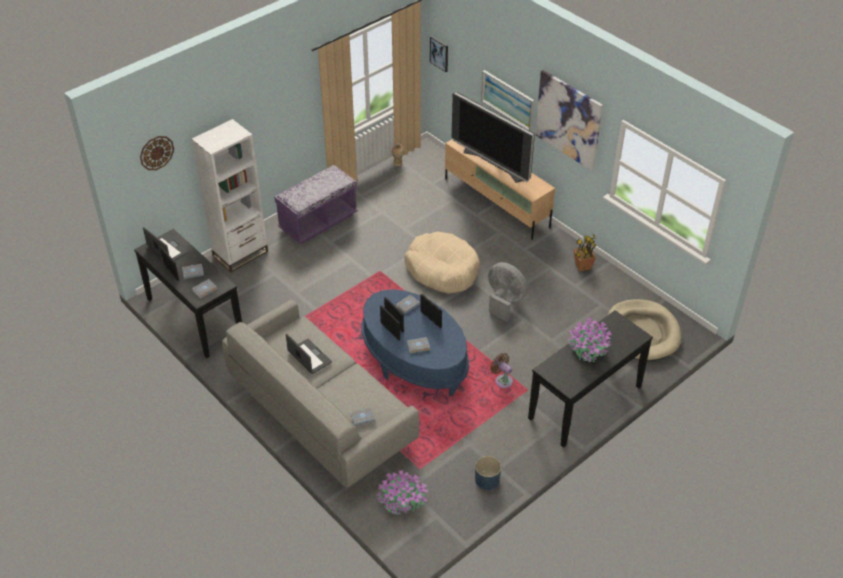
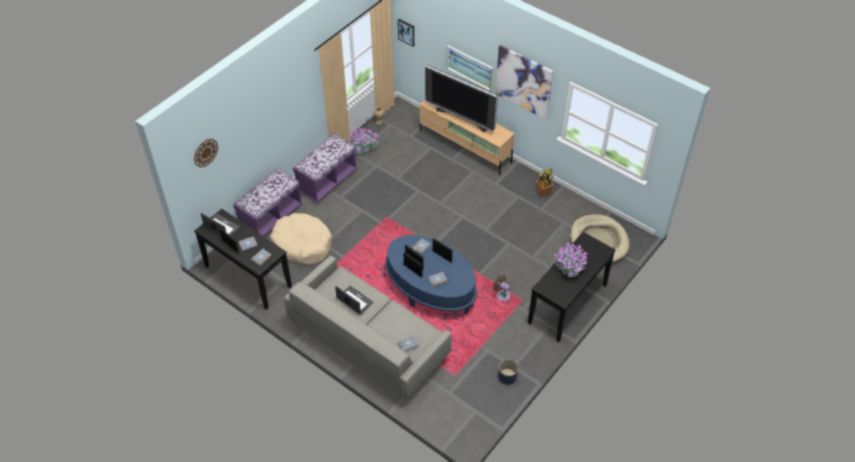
camera: 10 degrees left, 5 degrees up
(240, 254) = (271, 217): white bookcase -> purple bench
(402, 502) = (447, 404): potted plant -> potted plant (363, 147)
(442, 270) = (435, 209): beige dog bed -> beige dog bed (302, 244)
(504, 301) = (489, 230): grey fan -> none

